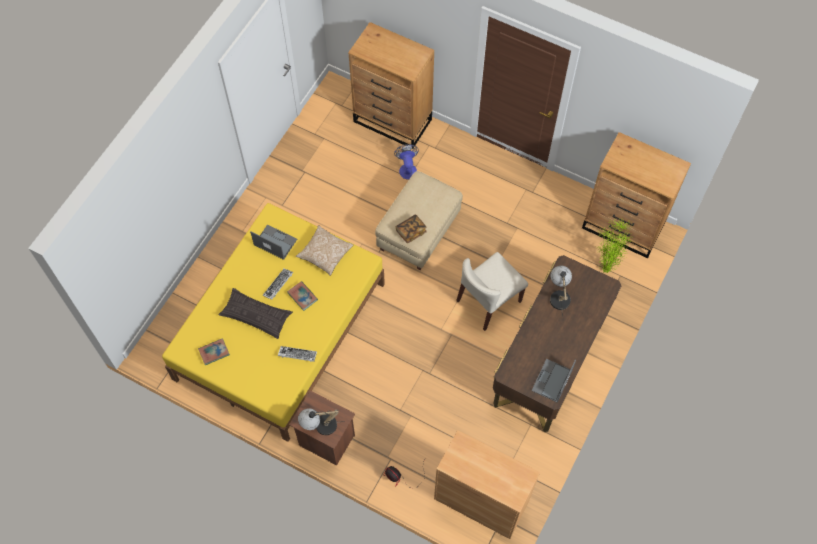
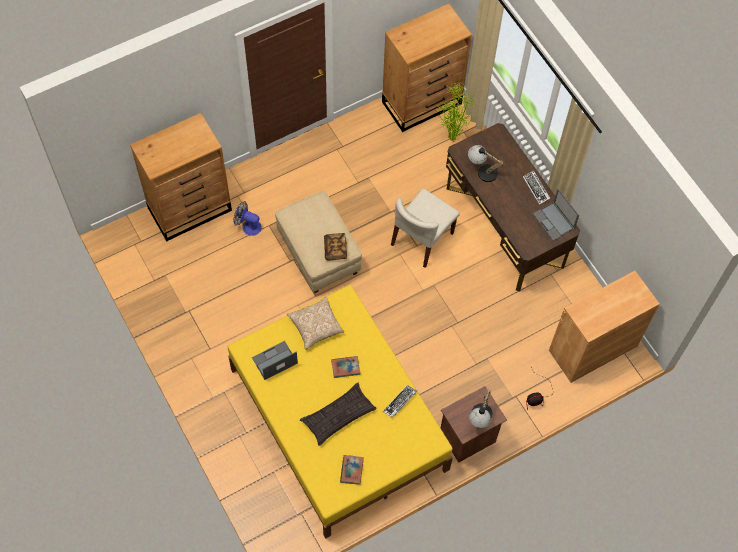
camera: 60 degrees left, 0 degrees up
(278, 285) = (320, 381): keyboard -> keyboard (536, 188)
(488, 301) = (422, 239): beige chair -> beige chair turned 45 degrees clockwise

